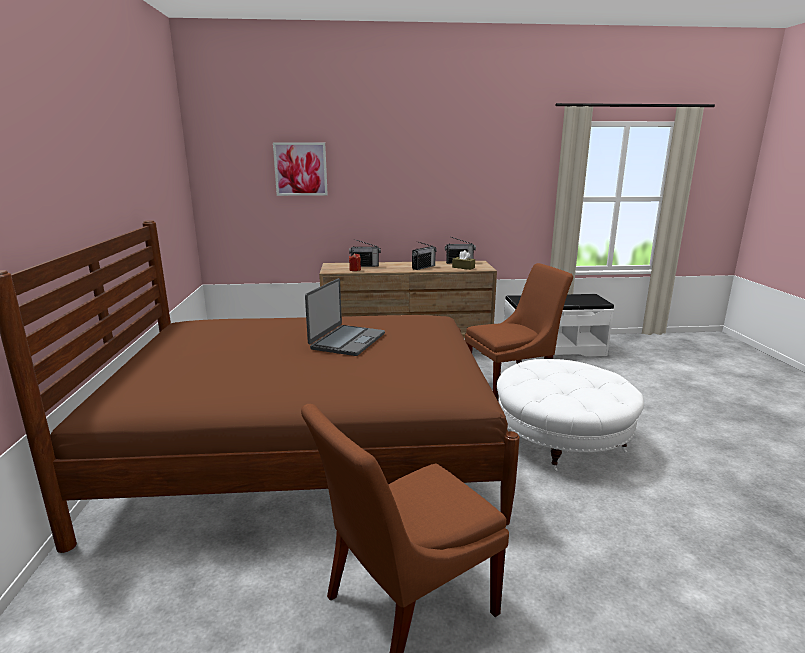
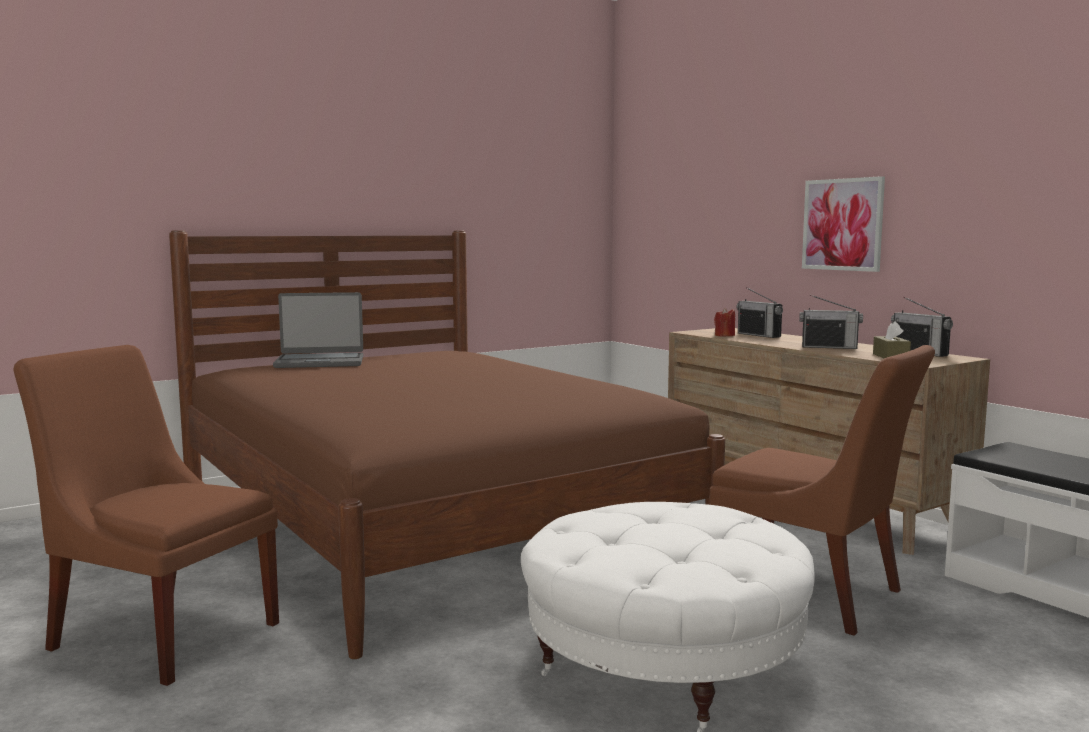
camera: 60 degrees right, 10 degrees down
(300, 169) = (718, 179): picture -> picture (842, 224)
(347, 341) = (469, 383): laptop -> laptop (320, 362)

